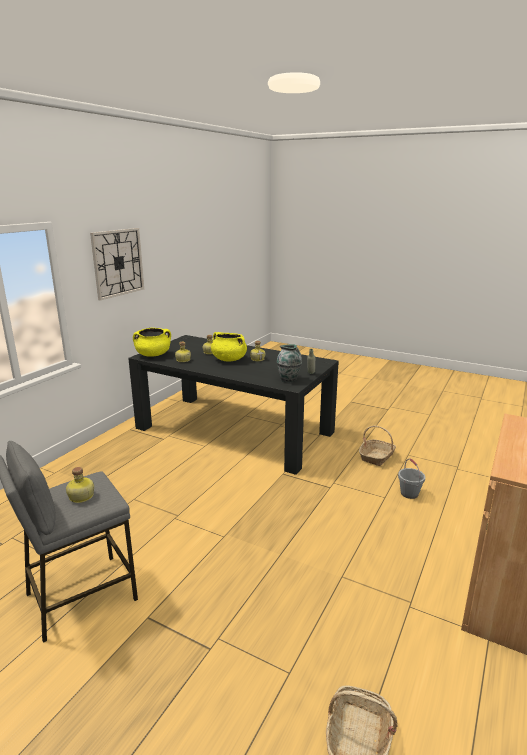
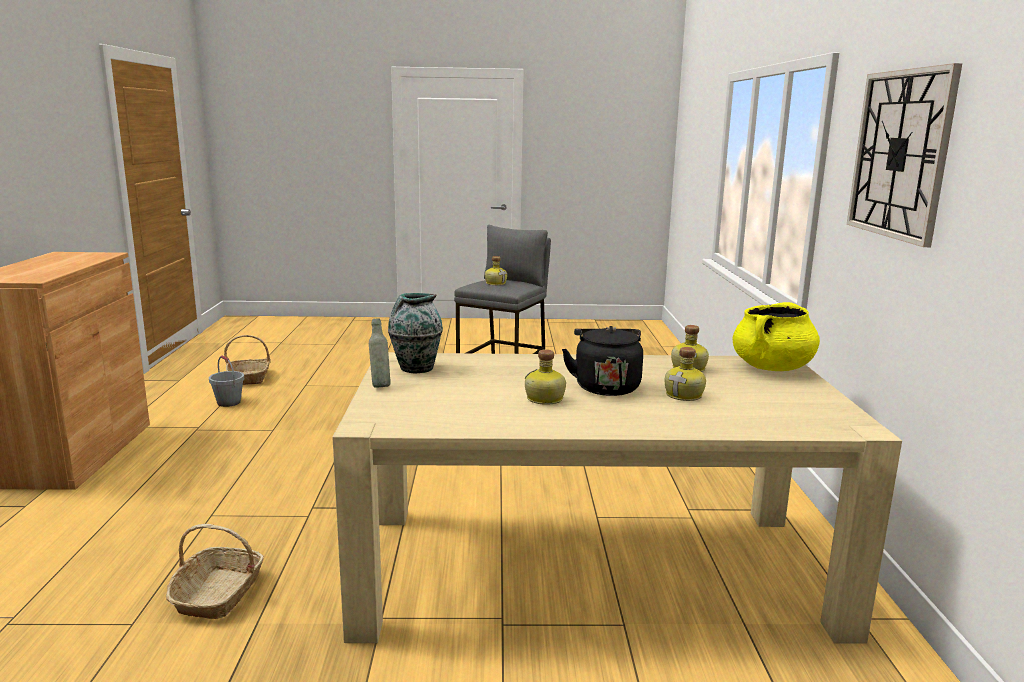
camera: 150 degrees right, 5 degrees down
(229, 359) = (605, 386): yellow cooking pot -> black kettle
(234, 430) = (591, 568): black dining table -> beige dining table
(409, 493) = (161, 532): grey bucket -> grey bucket (228, 402)

